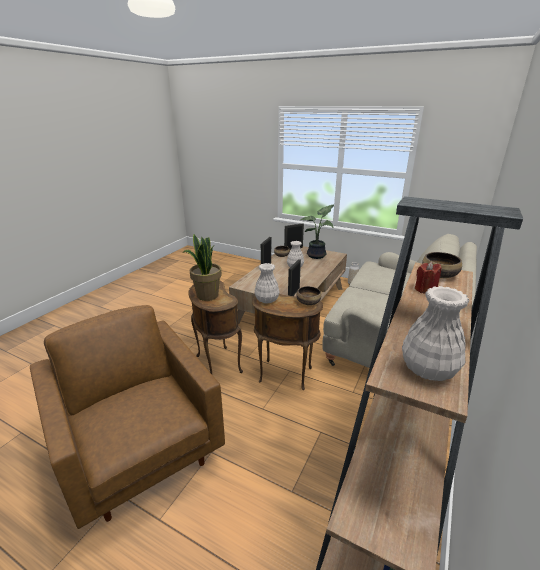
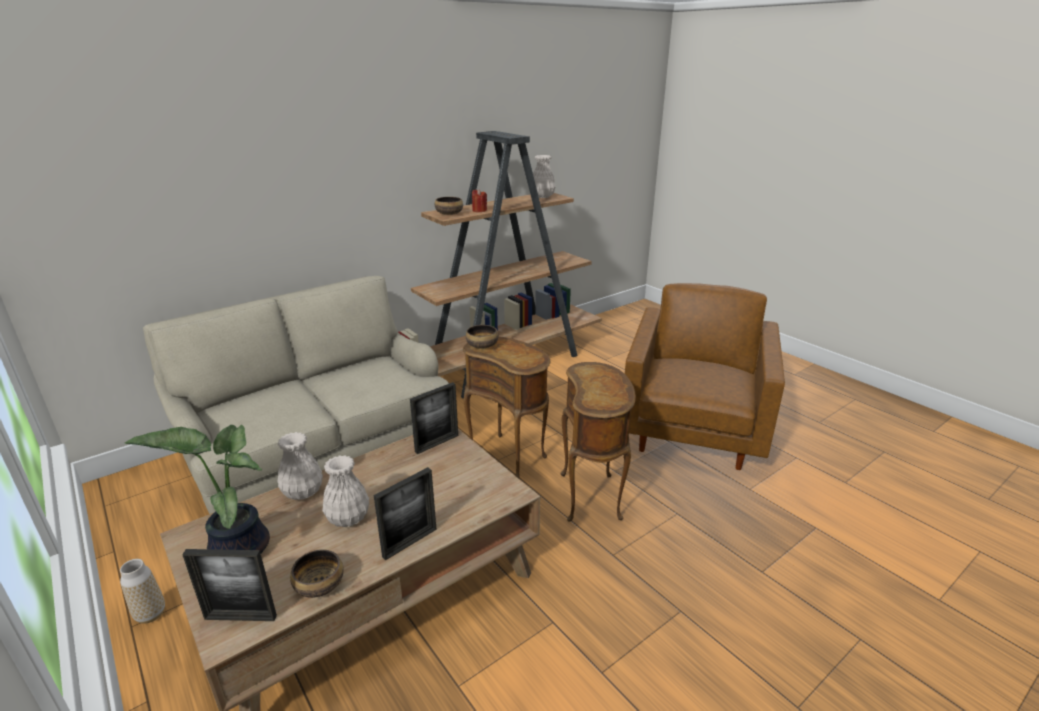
camera: 155 degrees left, 0 degrees up
(141, 452) = (693, 431): brown armchair -> brown armchair turned 150 degrees counterclockwise
(207, 295) = (608, 382): potted plant -> none
(266, 300) = (530, 359): white vase -> white vase (303, 492)

